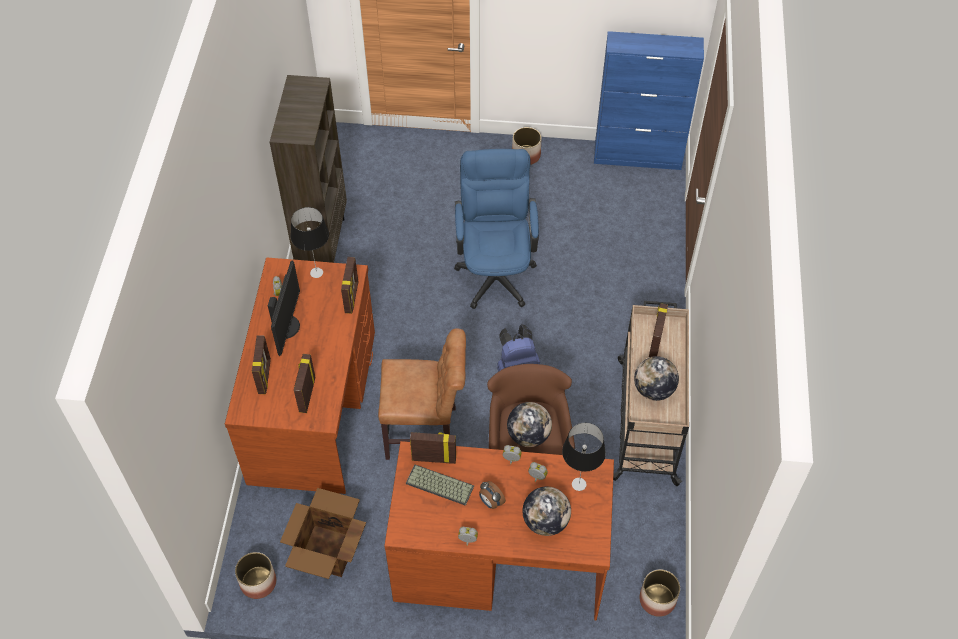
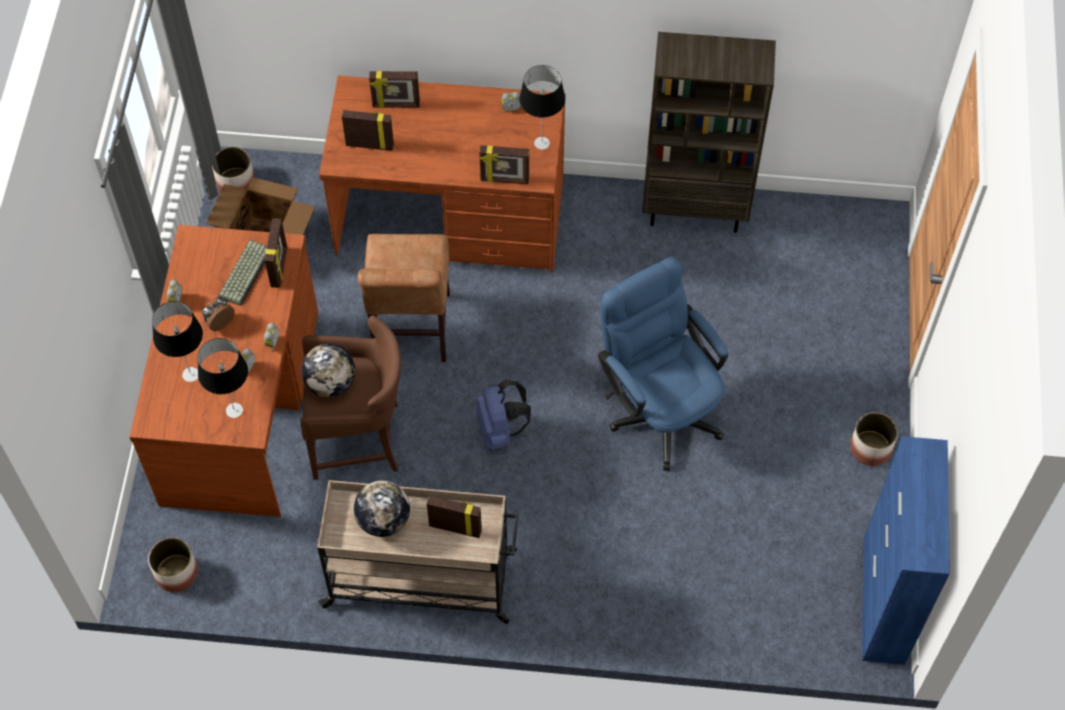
camera: 90 degrees right, 5 degrees up
(287, 326) = (463, 120): monitor -> none
(495, 270) = (659, 407): blue office chair -> blue office chair turned 120 degrees counterclockwise
(545, 521) = (190, 375): globe -> table lamp

